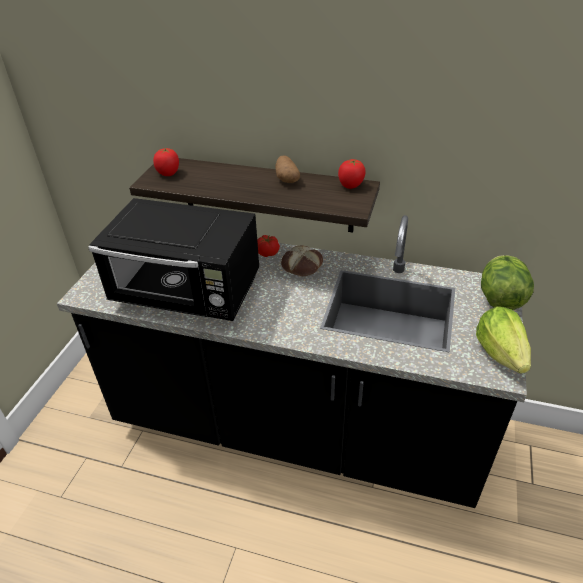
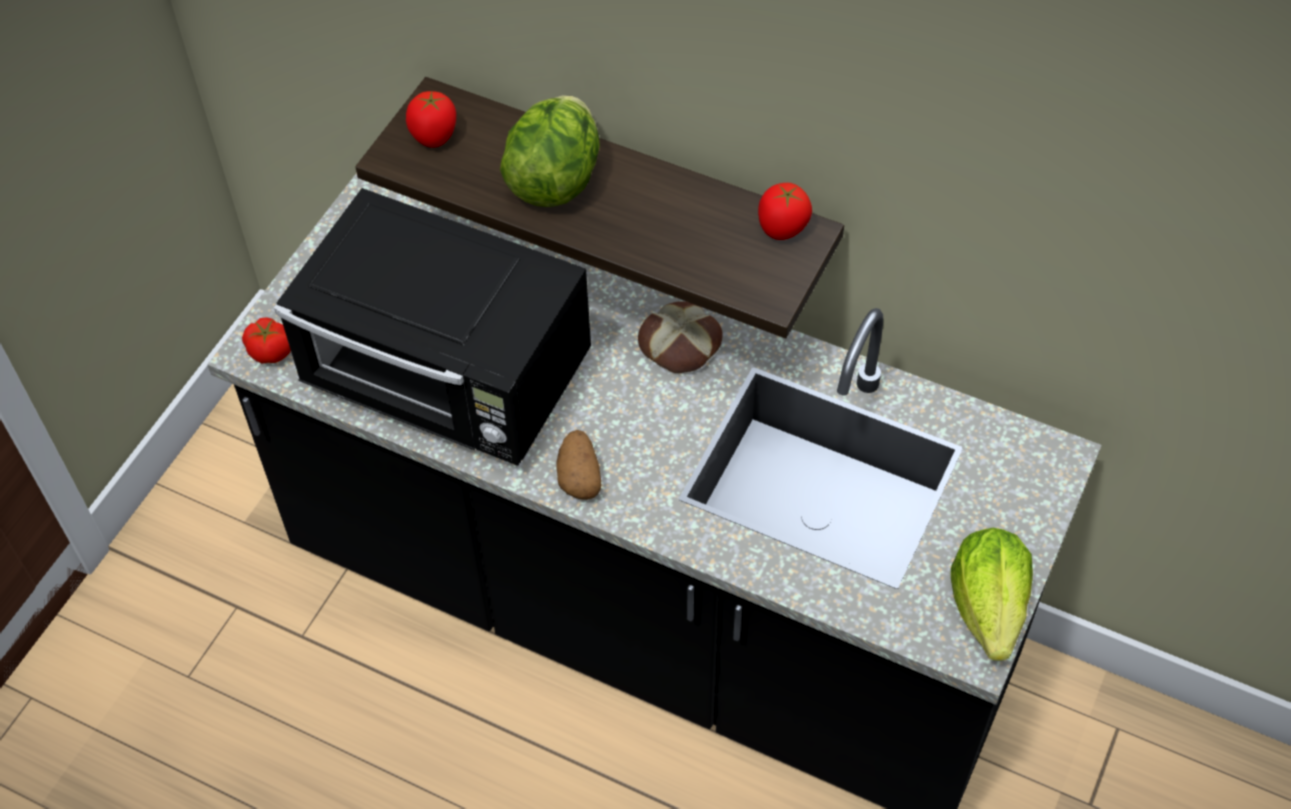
camera: 10 degrees right, 15 degrees up
(267, 253) = (618, 301): tomato -> tomato (271, 352)
(286, 179) = (662, 189): potato -> potato (579, 476)
(500, 299) = (1039, 487): lettuce -> lettuce (554, 180)

